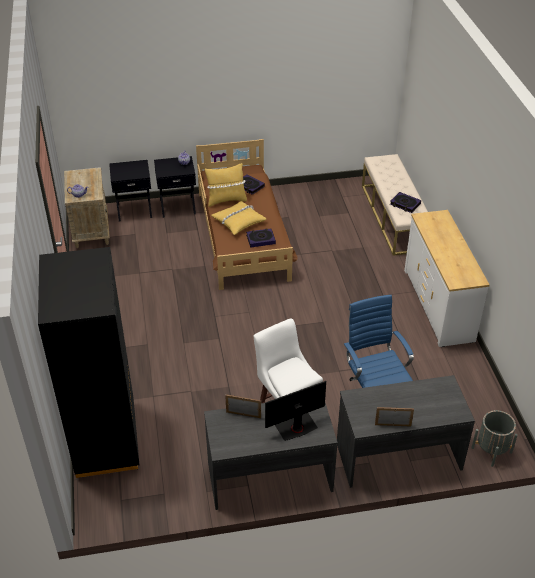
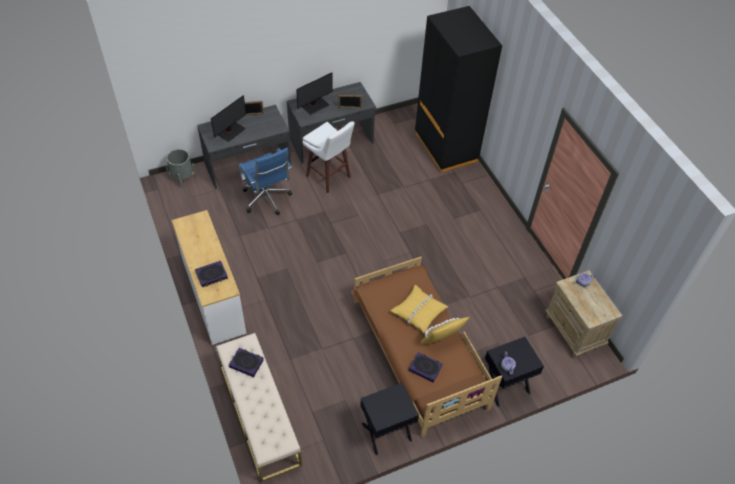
camera: 165 degrees right, 10 degrees up
(134, 210) = (548, 370): black nightstand -> black nightstand (387, 432)
(260, 239) = (389, 291): book -> book (211, 275)
(424, 402) = (230, 131): none -> monitor

